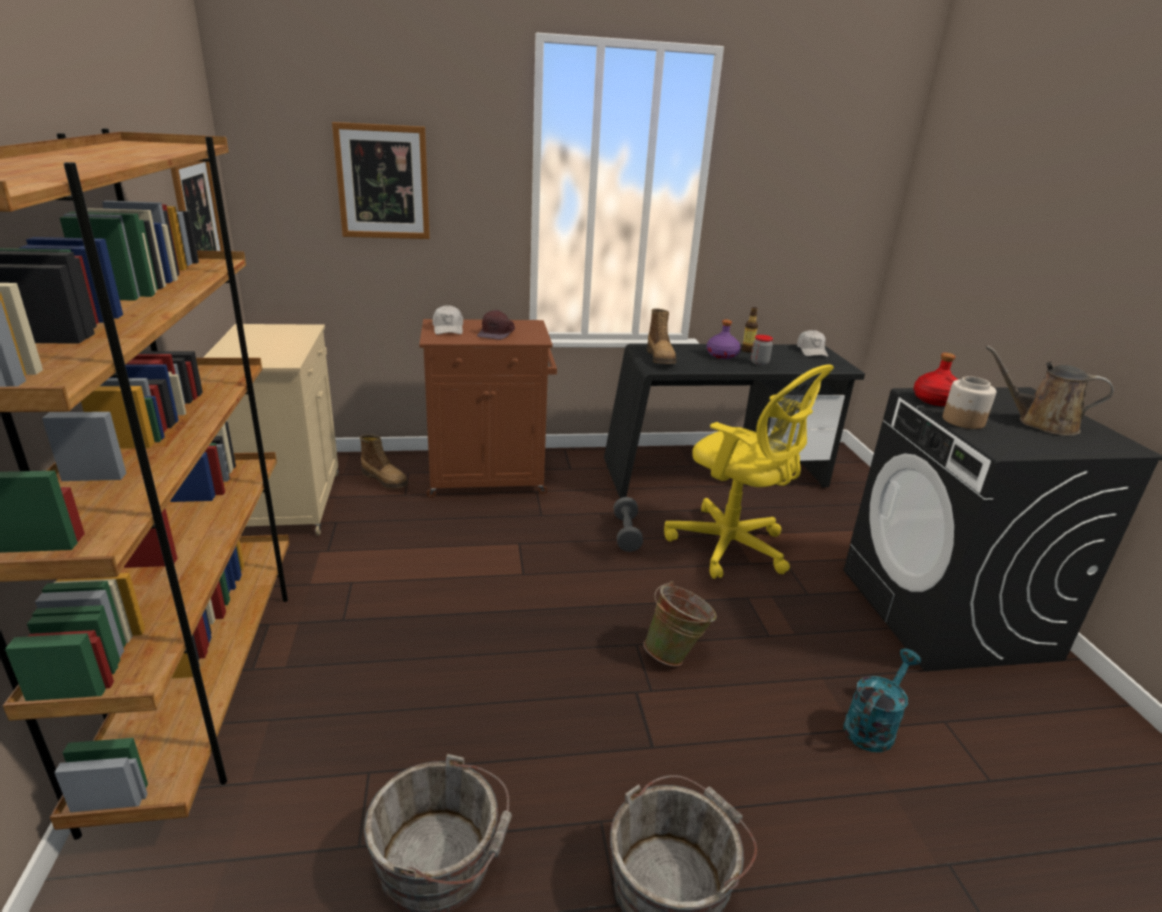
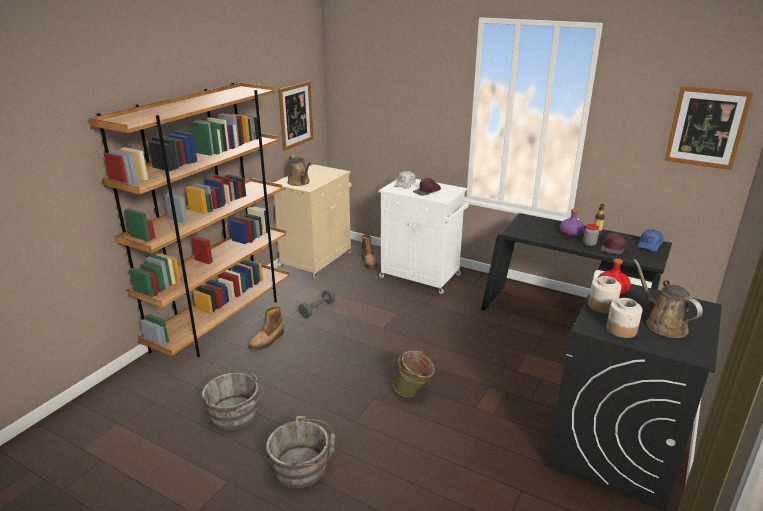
camera: 40 degrees right, 0 degrees up
(255, 356) = (299, 182): none -> brown watering can
(383, 182) = (394, 98): picture -> picture (706, 127)
(489, 478) = (421, 276): brown cabinet -> white cabinet
(626, 534) = (461, 329): grey dumbbell -> grey dumbbell (317, 309)
(661, 358) = (524, 226): boot -> boot (267, 341)
(732, 548) = (517, 359): yellow office chair -> none
(787, 361) = (614, 247): none -> brown cap
(811, 351) = (649, 245): white cap -> blue cap
(872, 725) = (475, 470): turquoise watering can -> none
(1029, 441) = (621, 329): none -> jar

